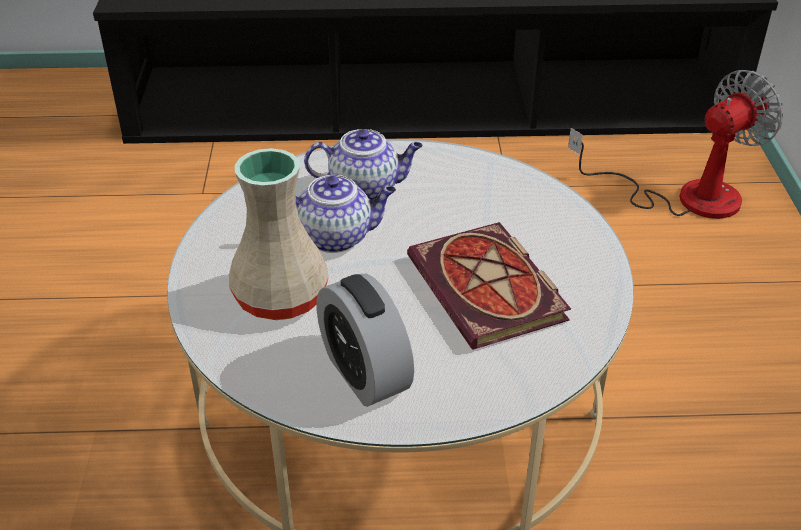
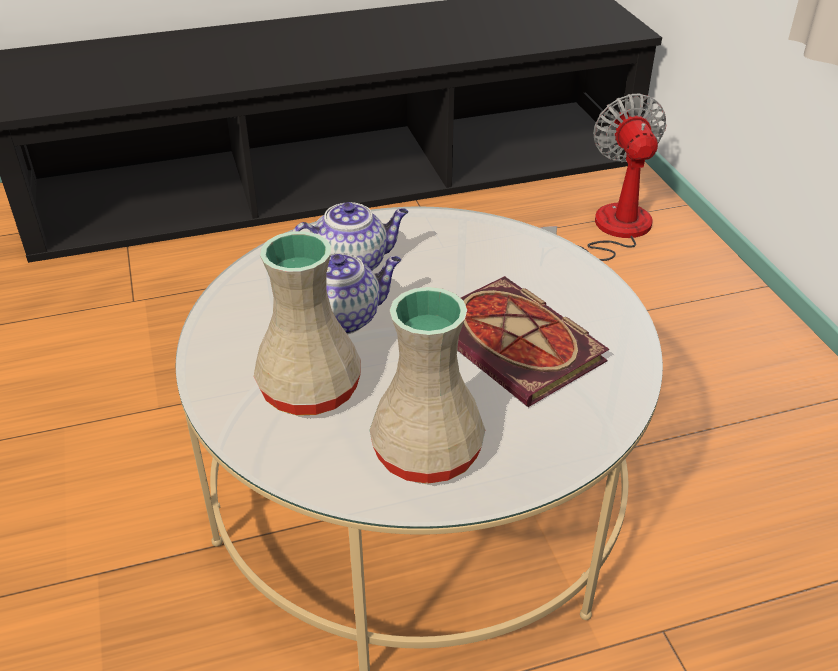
camera: 15 degrees left, 0 degrees up
(365, 373) = (429, 452): alarm clock -> beige vase
(685, 196) = (609, 231): fan -> fan turned 45 degrees counterclockwise

